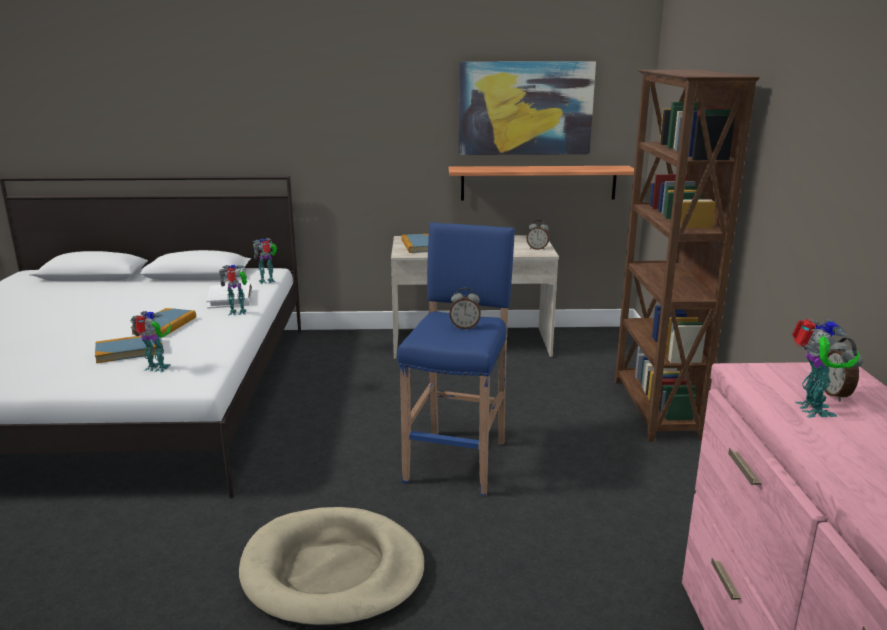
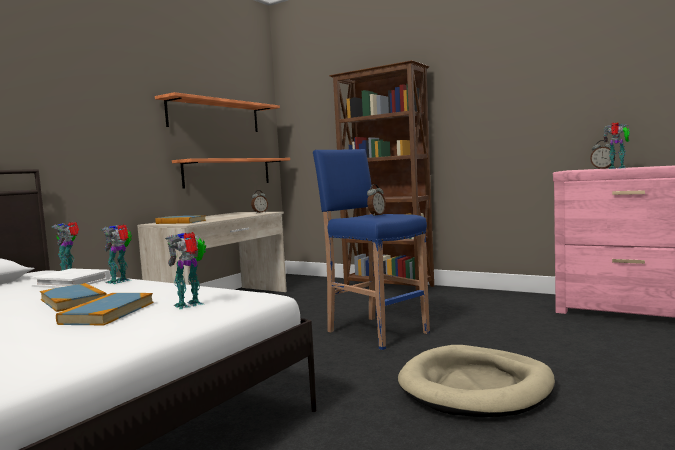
camera: 55 degrees left, 15 degrees down
(525, 108) = (215, 116): picture -> shelf

